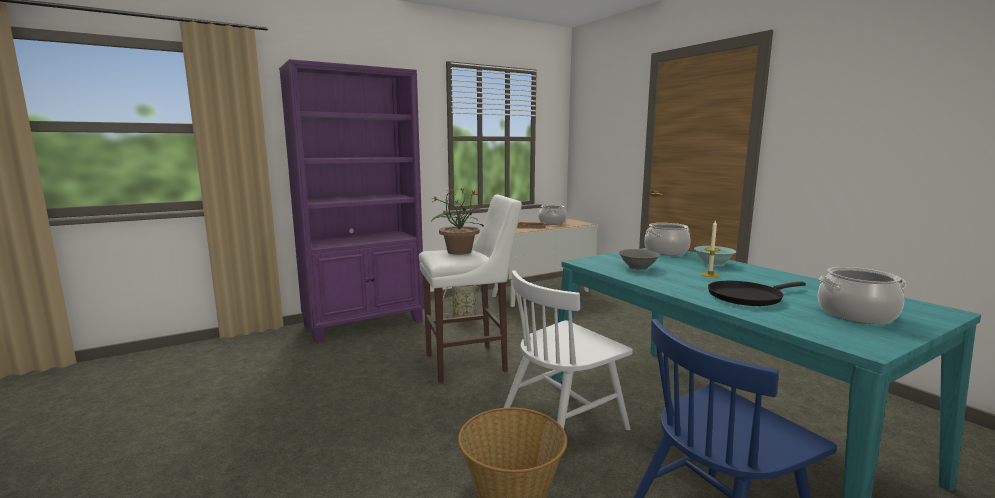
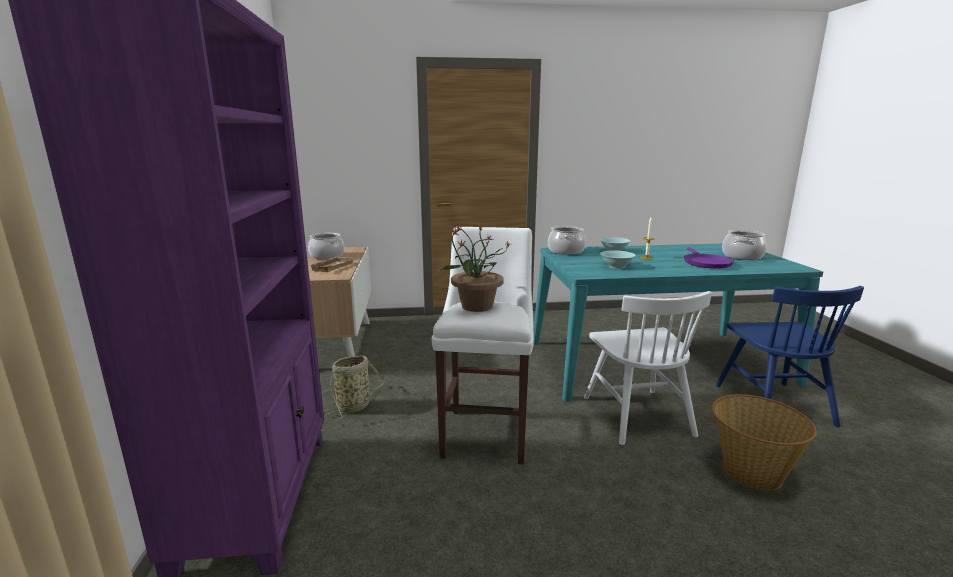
camera: 65 degrees left, 5 degrees up
(638, 268) = (616, 266): grey bowl -> turquoise bowl
(747, 297) = (705, 263): black frying pan -> purple frying pan

